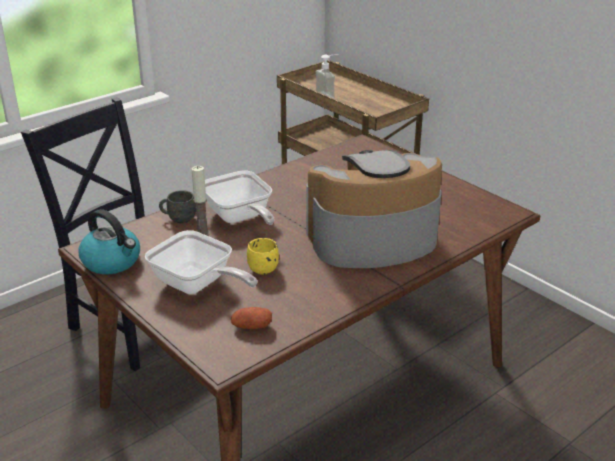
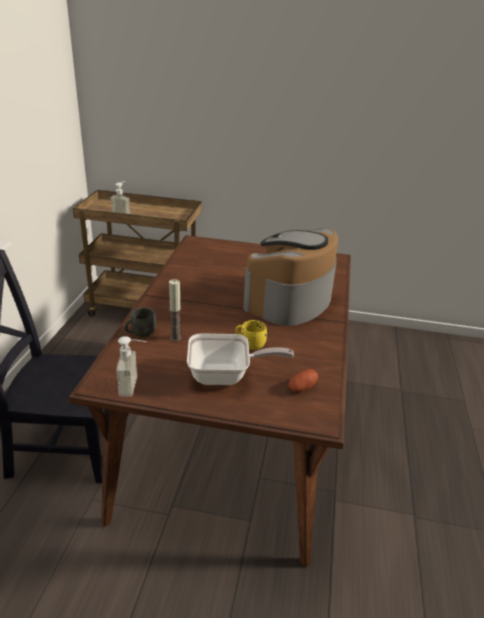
camera: 40 degrees left, 0 degrees up
(112, 262) = (135, 387): kettle -> soap dispenser
(239, 218) = (185, 316): frying pan -> none

